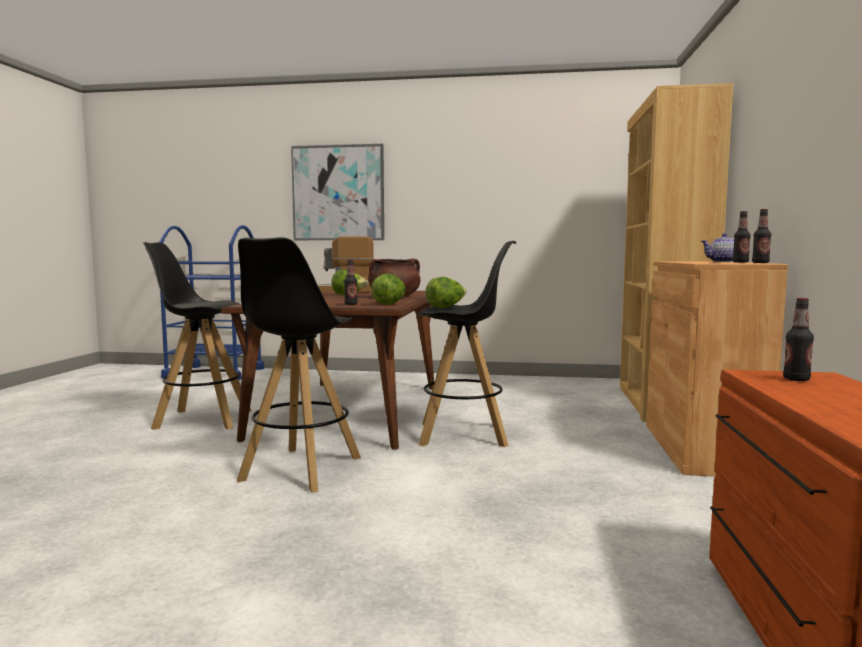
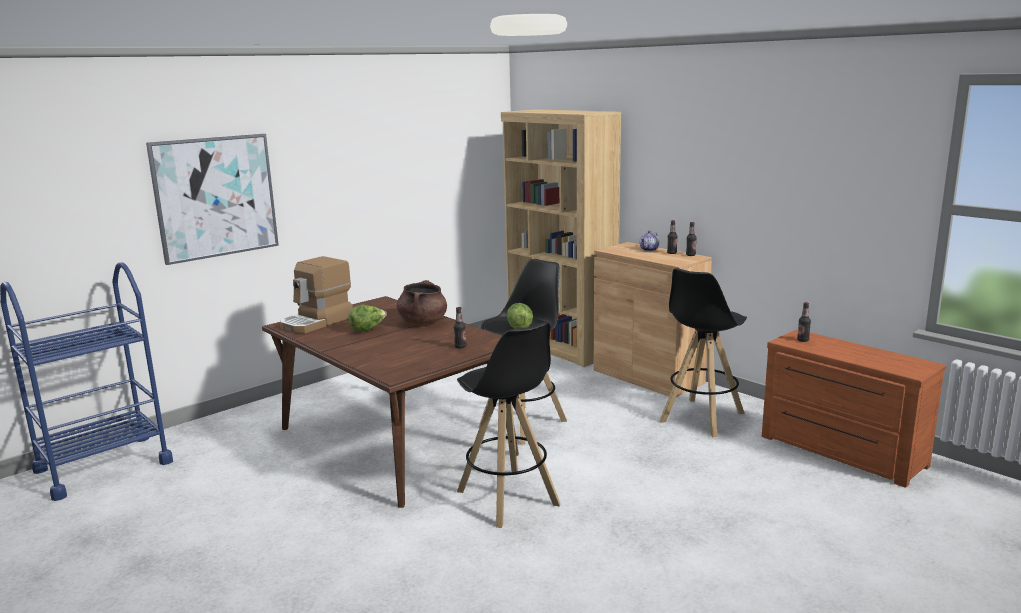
camera: 50 degrees left, 10 degrees up
(202, 419) = (299, 510): black stool -> black stool (701, 417)
(389, 304) = (480, 336): lettuce -> none

